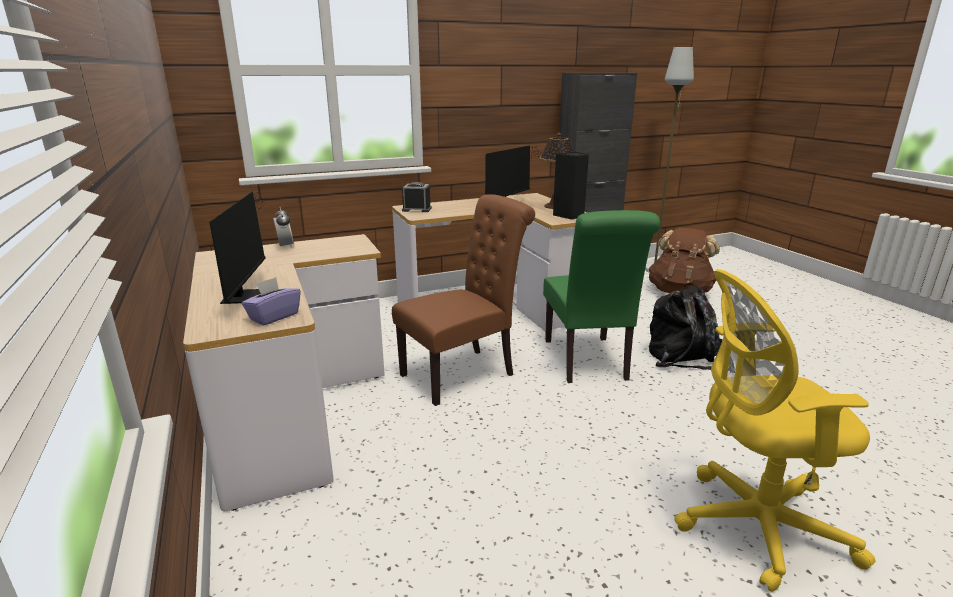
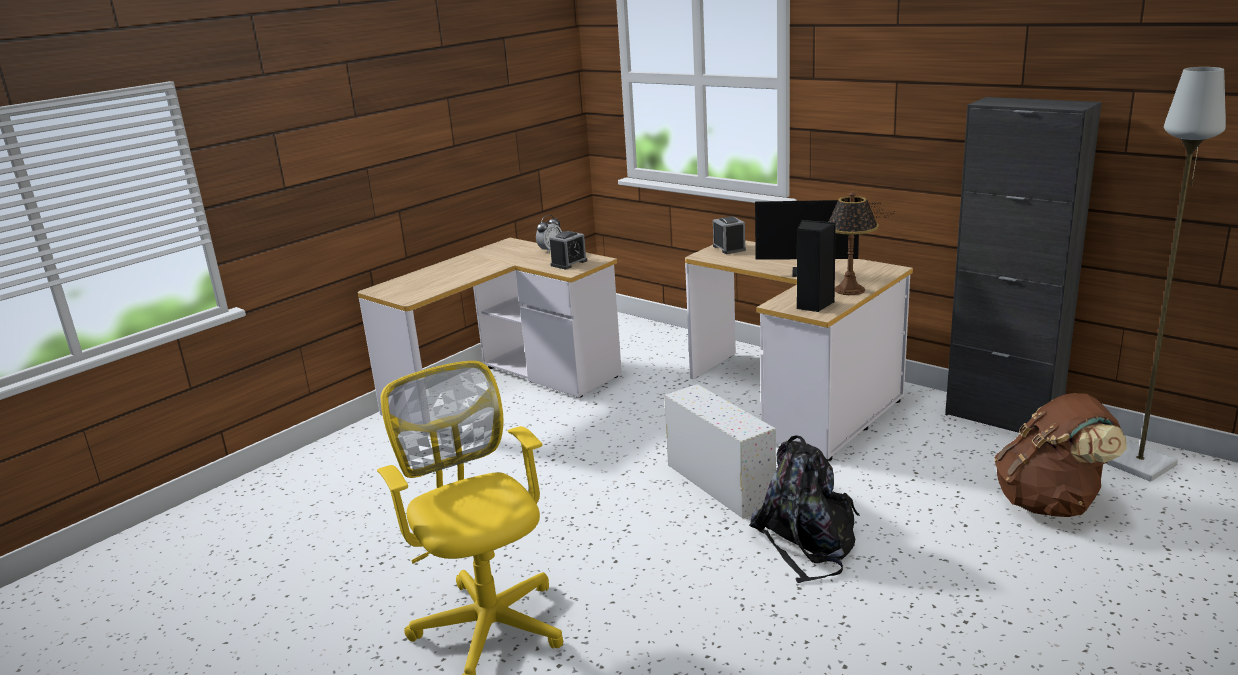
camera: 65 degrees right, 0 degrees up
(247, 294) = (441, 276): monitor -> none
(274, 316) = (409, 294): purple tissue box -> none
(339, 247) = (569, 263): none -> alarm clock
(464, 373) = (623, 429): brown chair -> none
(587, 362) = (718, 483): green chair -> white storage box

